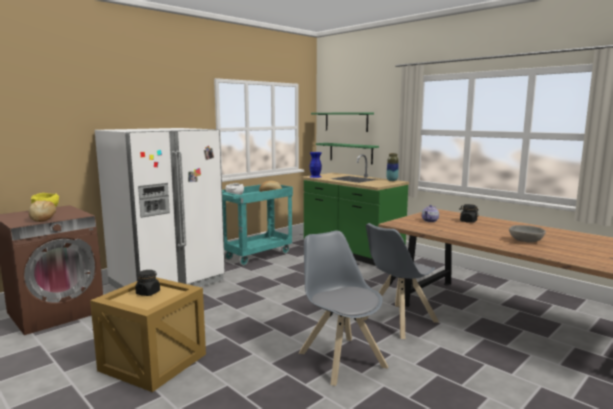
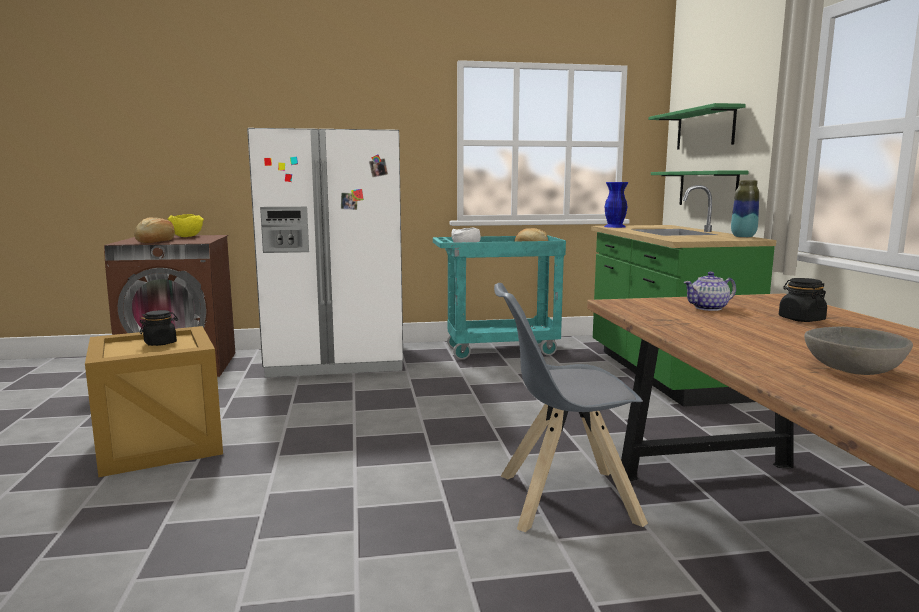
camera: 35 degrees right, 0 degrees up
(340, 358) = (367, 522): grey chair -> none

